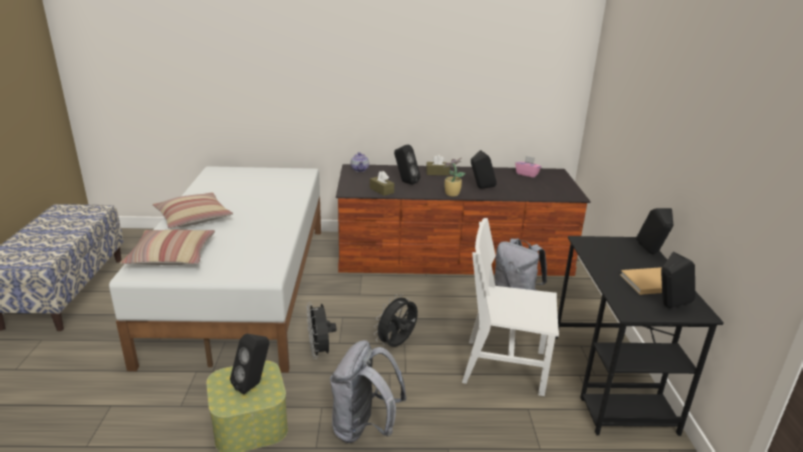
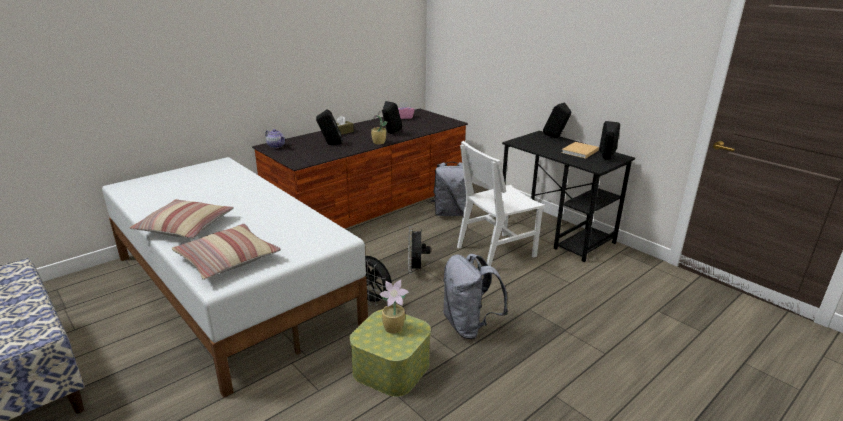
camera: 40 degrees left, 0 degrees up
(254, 384) = (394, 328): black speaker -> potted plant
(381, 190) = (323, 155): brown tissue box -> none

